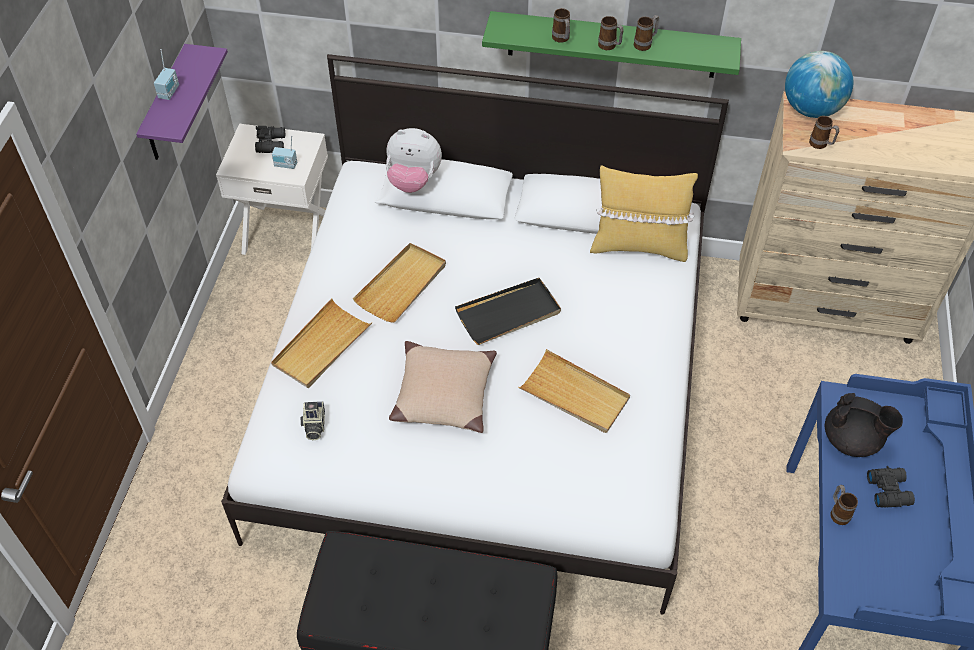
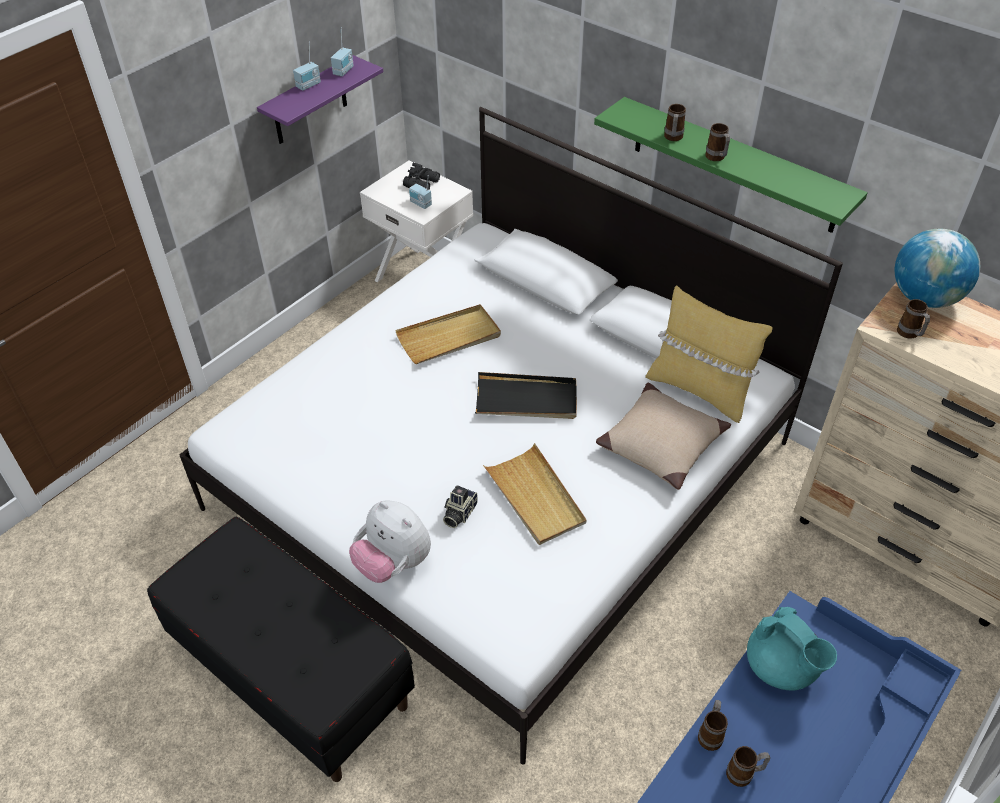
camera: 30 degrees right, 5 degrees down
(191, 64) = (344, 71): none -> radio
(314, 425) = (285, 420): camera -> camera (458, 513)
(321, 346) = (342, 360): beige tray -> none
(413, 181) = (514, 251): plush toy -> plush toy (393, 563)
(443, 394) = (414, 443): beige pillow -> beige pillow (660, 443)
(645, 44) = (756, 167): mug -> mug (744, 774)
(852, 440) = (781, 667): black teapot -> turquoise teapot
(889, 490) = (788, 740): black binoculars -> none

